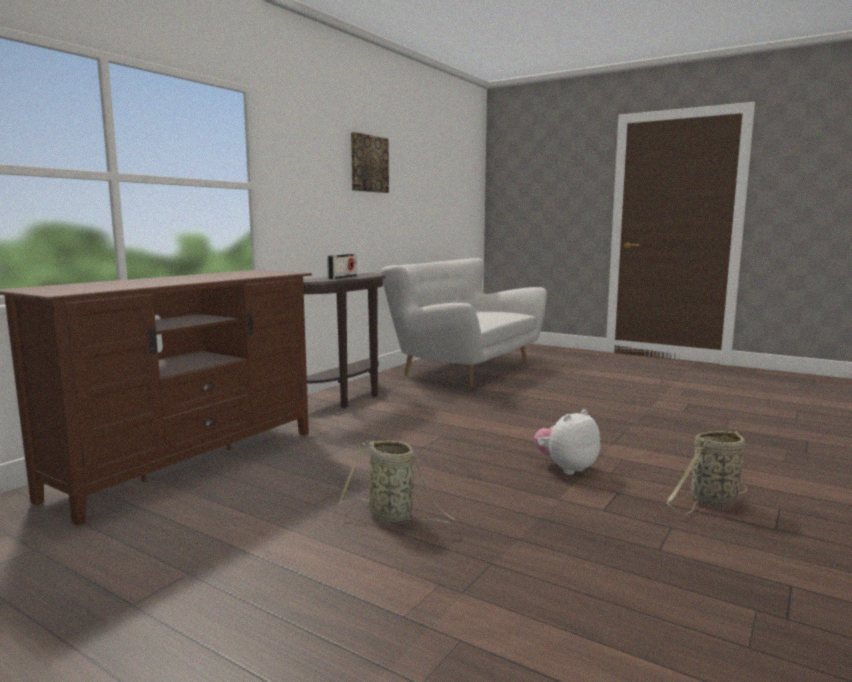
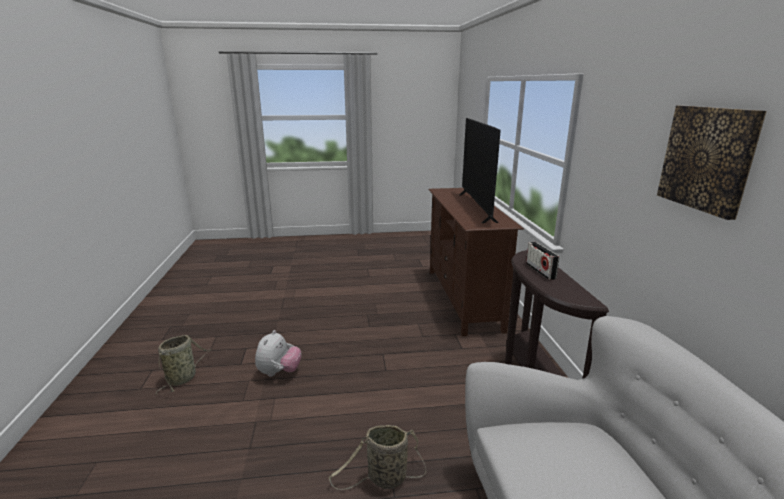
camera: 140 degrees right, 10 degrees up
(187, 277) = (476, 207): none -> television
(394, 516) = (336, 310): basket -> basket (384, 479)

